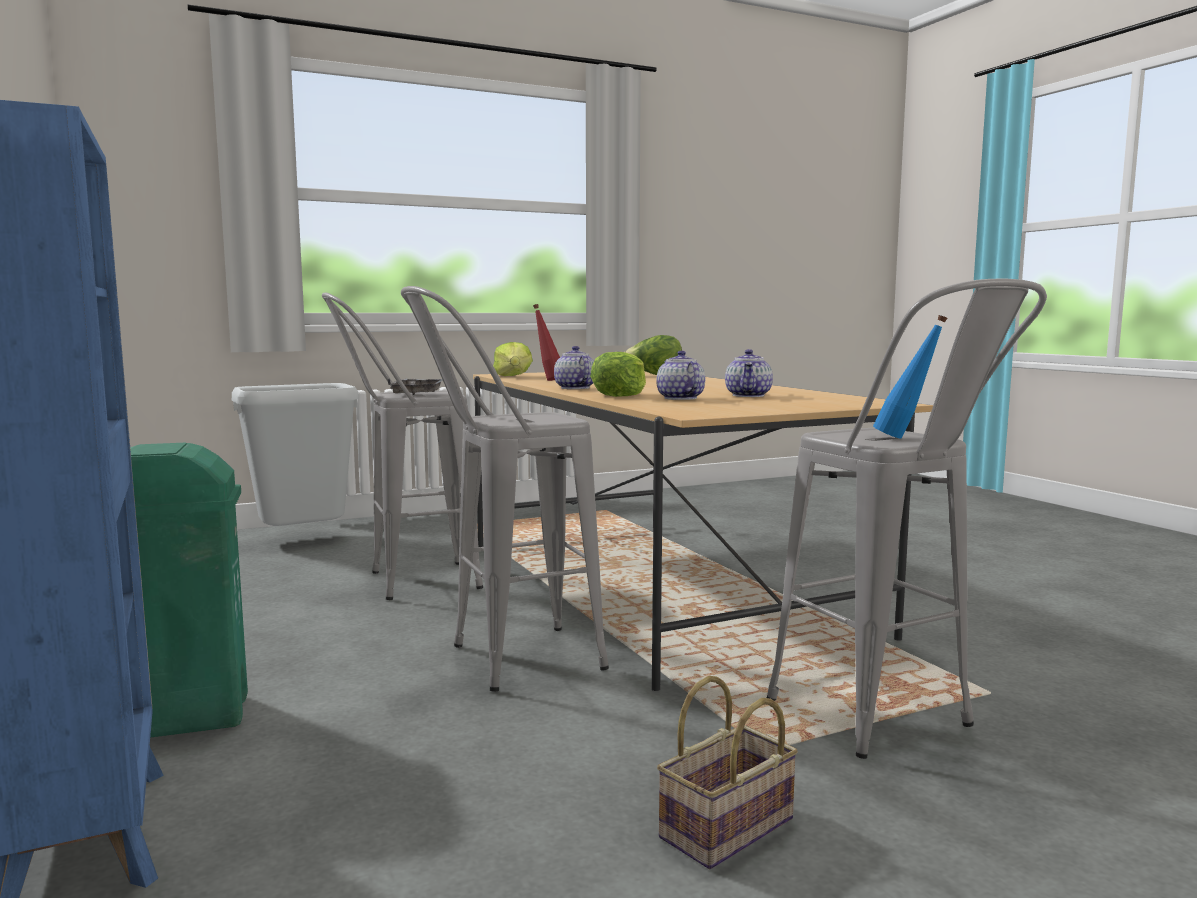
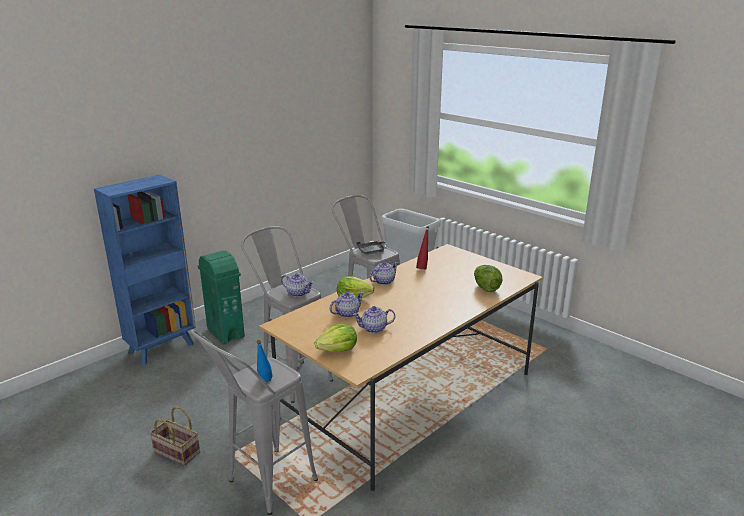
camera: 70 degrees right, 15 degrees up
(513, 376) = (441, 255): lettuce -> lettuce (338, 350)
(537, 417) = (298, 293): none -> teapot

